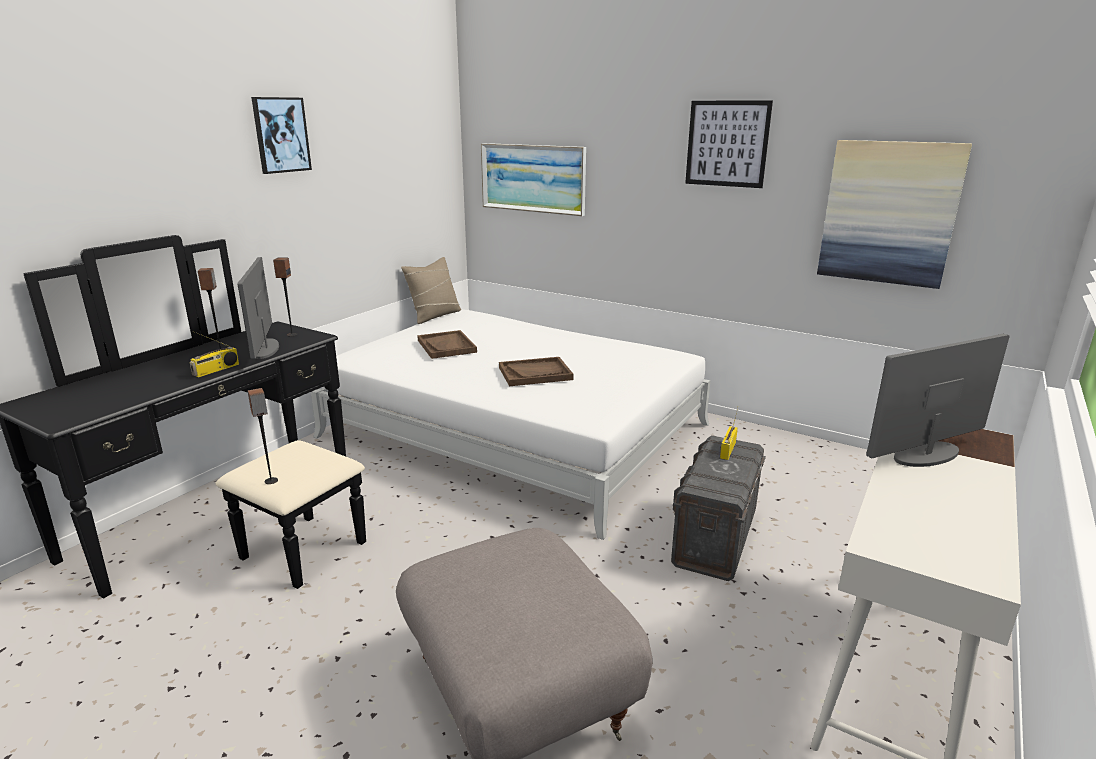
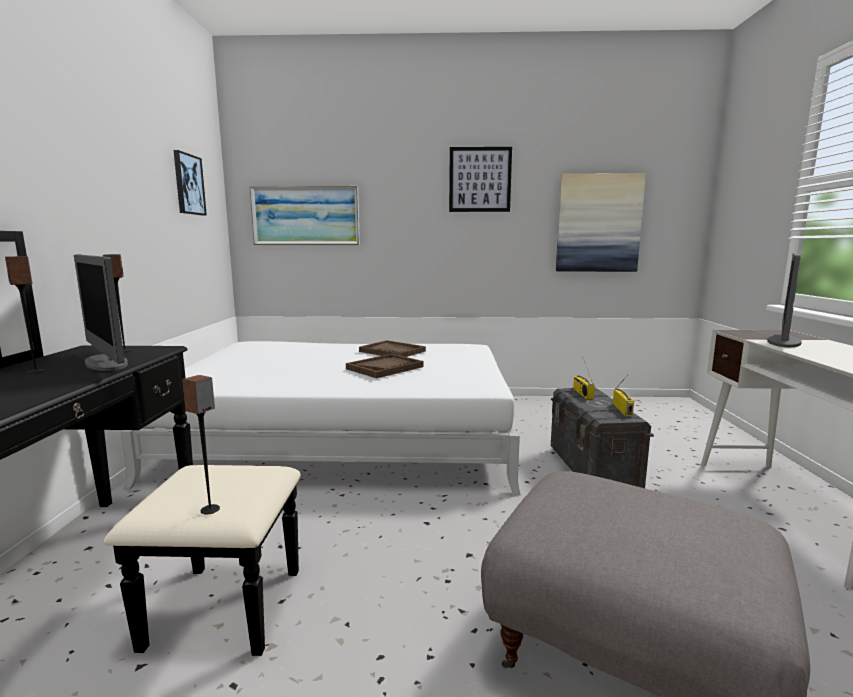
camera: 30 degrees left, 10 degrees down
(216, 370) = (61, 386): radio -> radio (623, 409)
(281, 135) = (78, 125): picture -> picture (188, 184)
(434, 315) = (222, 347): beige pillow -> none
(447, 346) = (270, 363): brown tray -> brown tray (392, 351)

